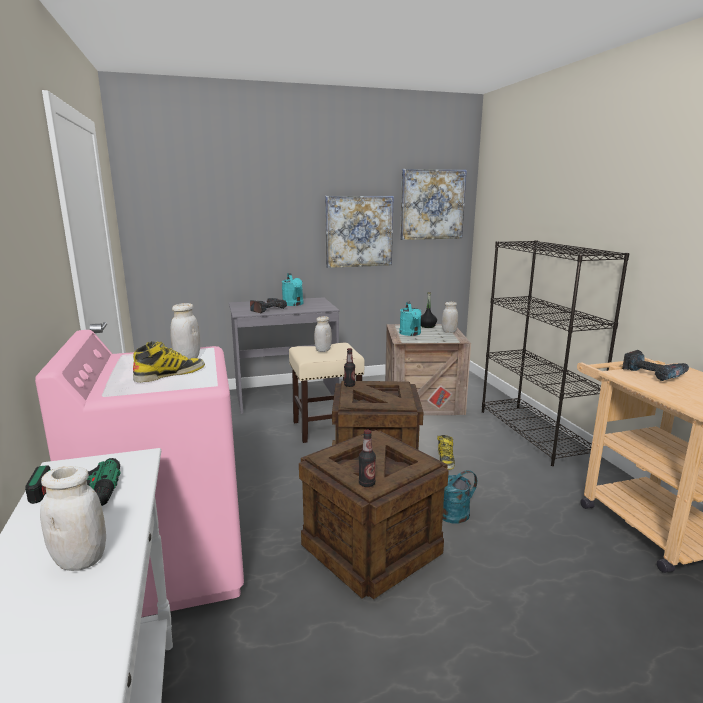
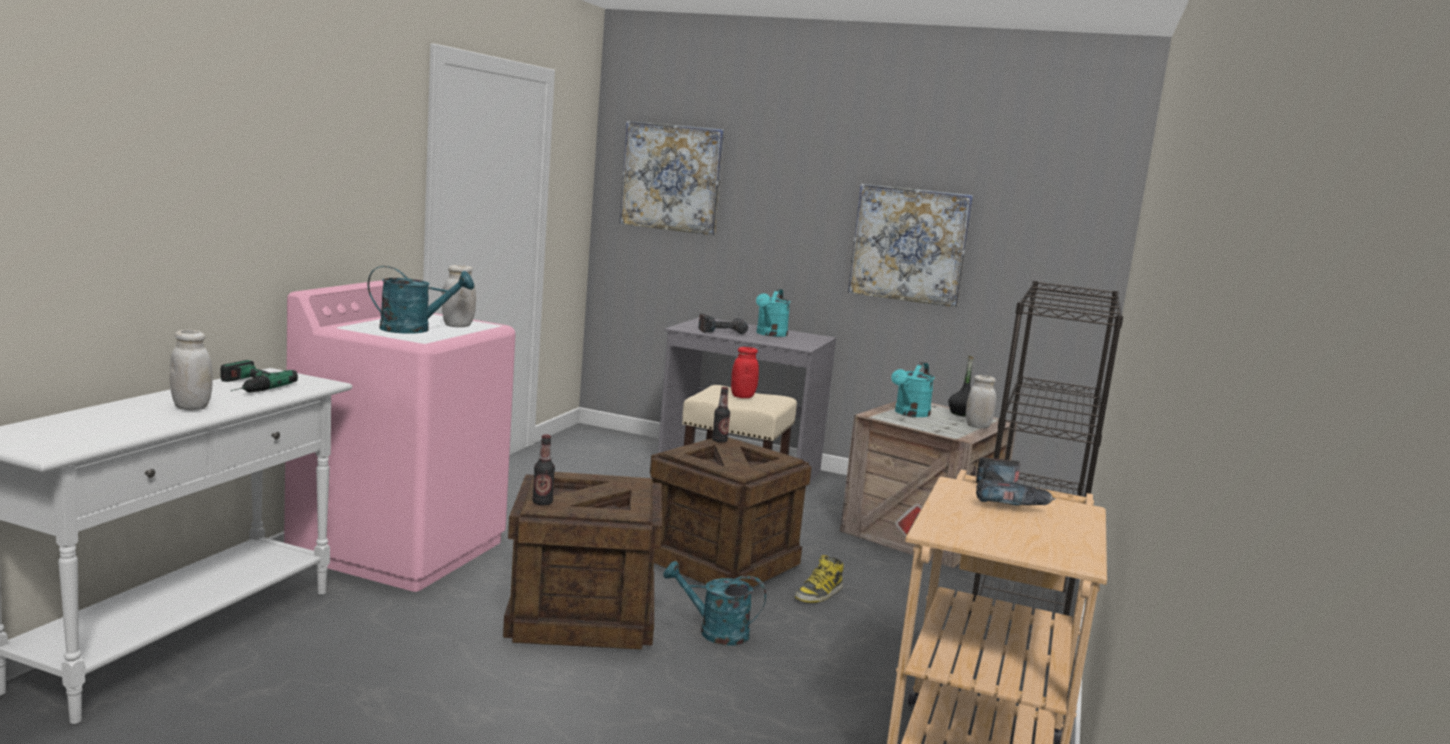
camera: 35 degrees right, 5 degrees down
(170, 374) = (414, 329): boot -> turquoise watering can
(323, 350) = (742, 396): white jar -> red jar
(432, 204) = (1046, 217): picture -> picture (671, 177)

